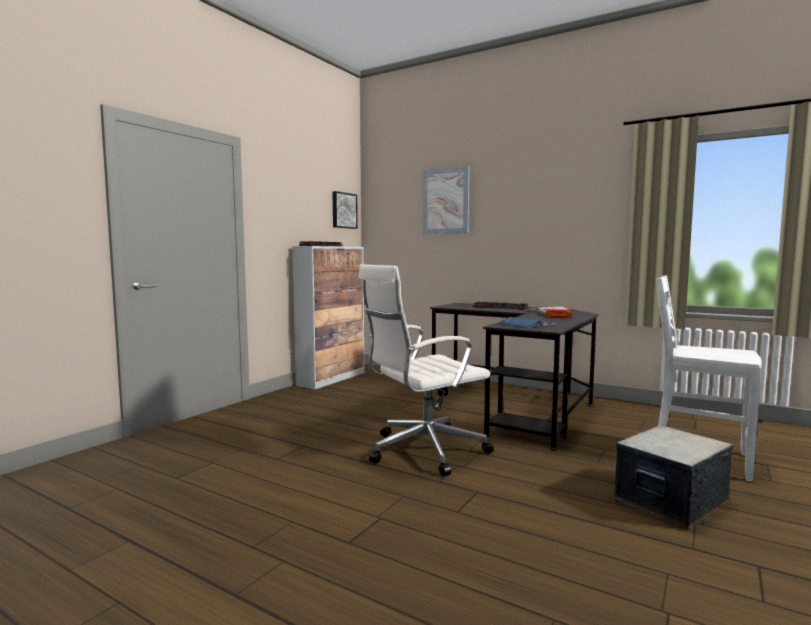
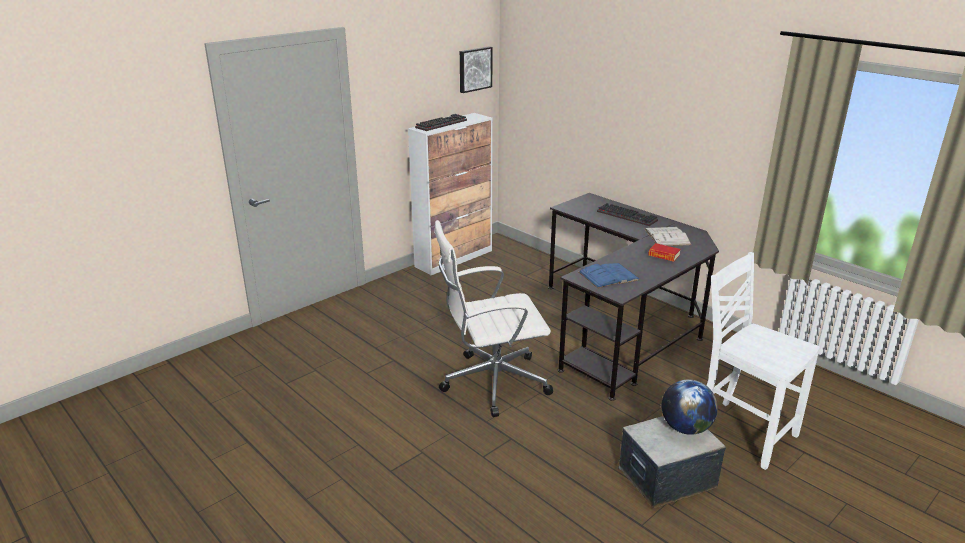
camera: 15 degrees right, 20 degrees up
(446, 201) = (587, 73): picture -> none
(678, 436) = (685, 428): none -> globe

